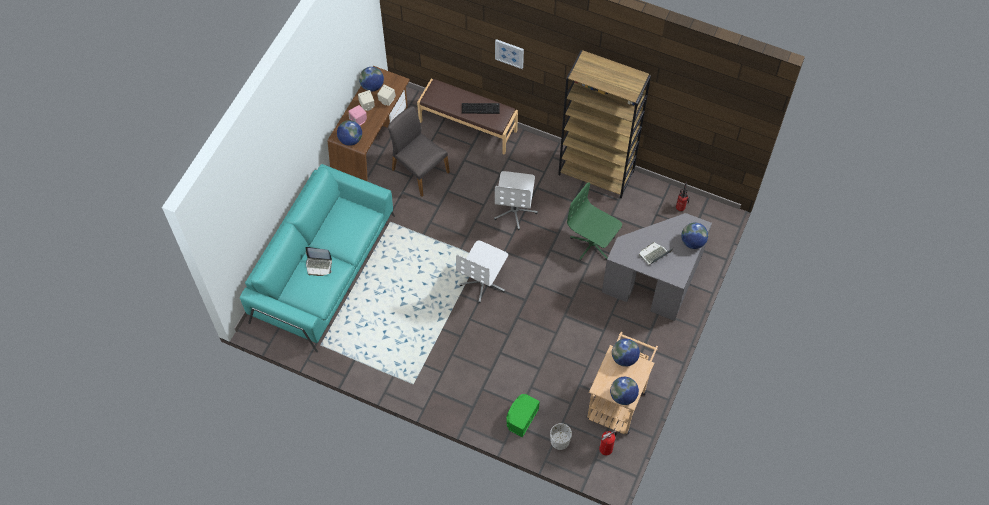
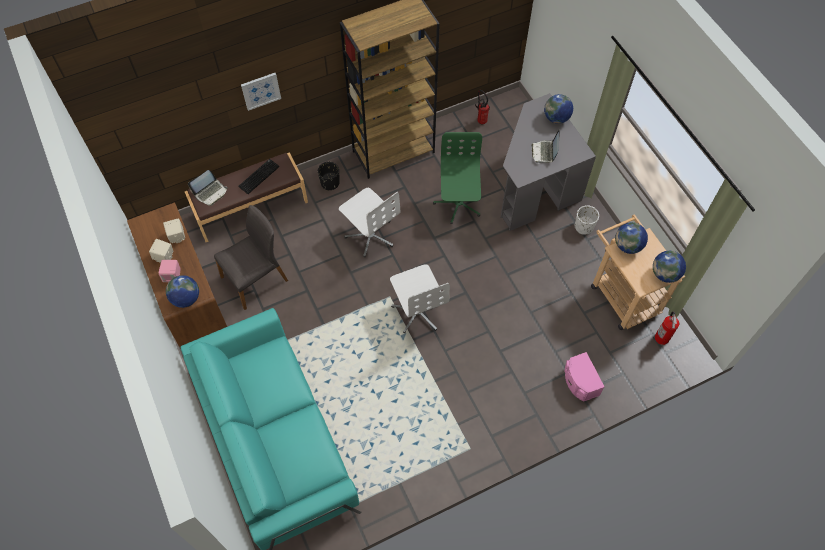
camera: 50 degrees left, 0 degrees up
(319, 265) = (288, 434): laptop -> laptop (210, 192)
(372, 86) = (148, 237): globe -> none
(419, 171) = (255, 279): grey chair -> grey chair turned 150 degrees clockwise
(521, 418) = (579, 382): green speaker -> pink speaker
(532, 155) = (330, 183): none -> black planter
(560, 441) = (627, 368): white planter -> white planter (584, 227)
(592, 244) = (458, 204): green office chair -> green office chair turned 105 degrees clockwise

